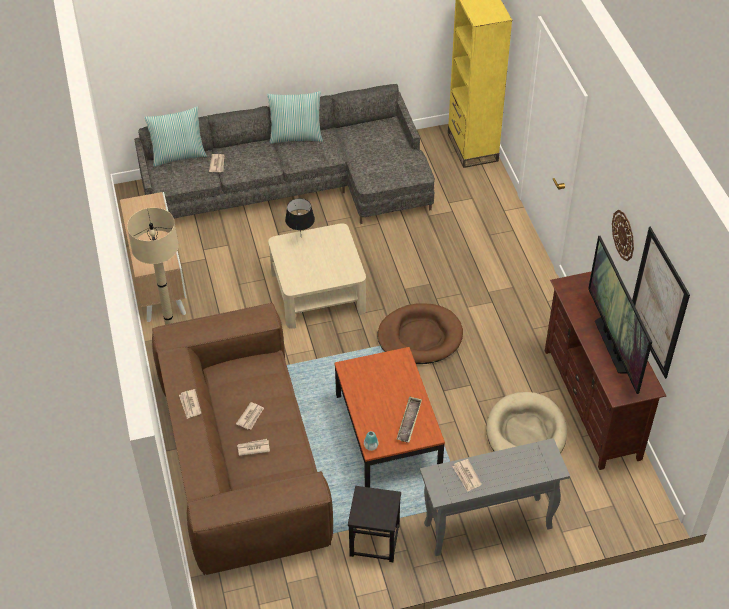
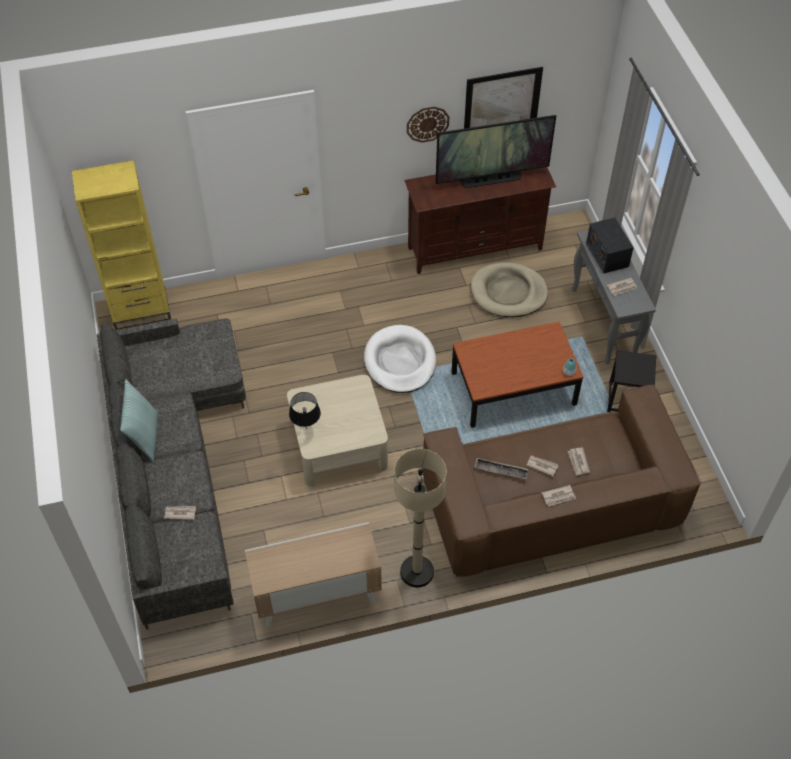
camera: 90 degrees left, 5 degrees up
(178, 155) = (159, 555): pillow -> none
(409, 421) = (539, 344): tray -> tray (501, 470)
(420, 337) = (400, 362): brown dog bed -> white dog bed
(519, 465) = (607, 254): none -> radio

